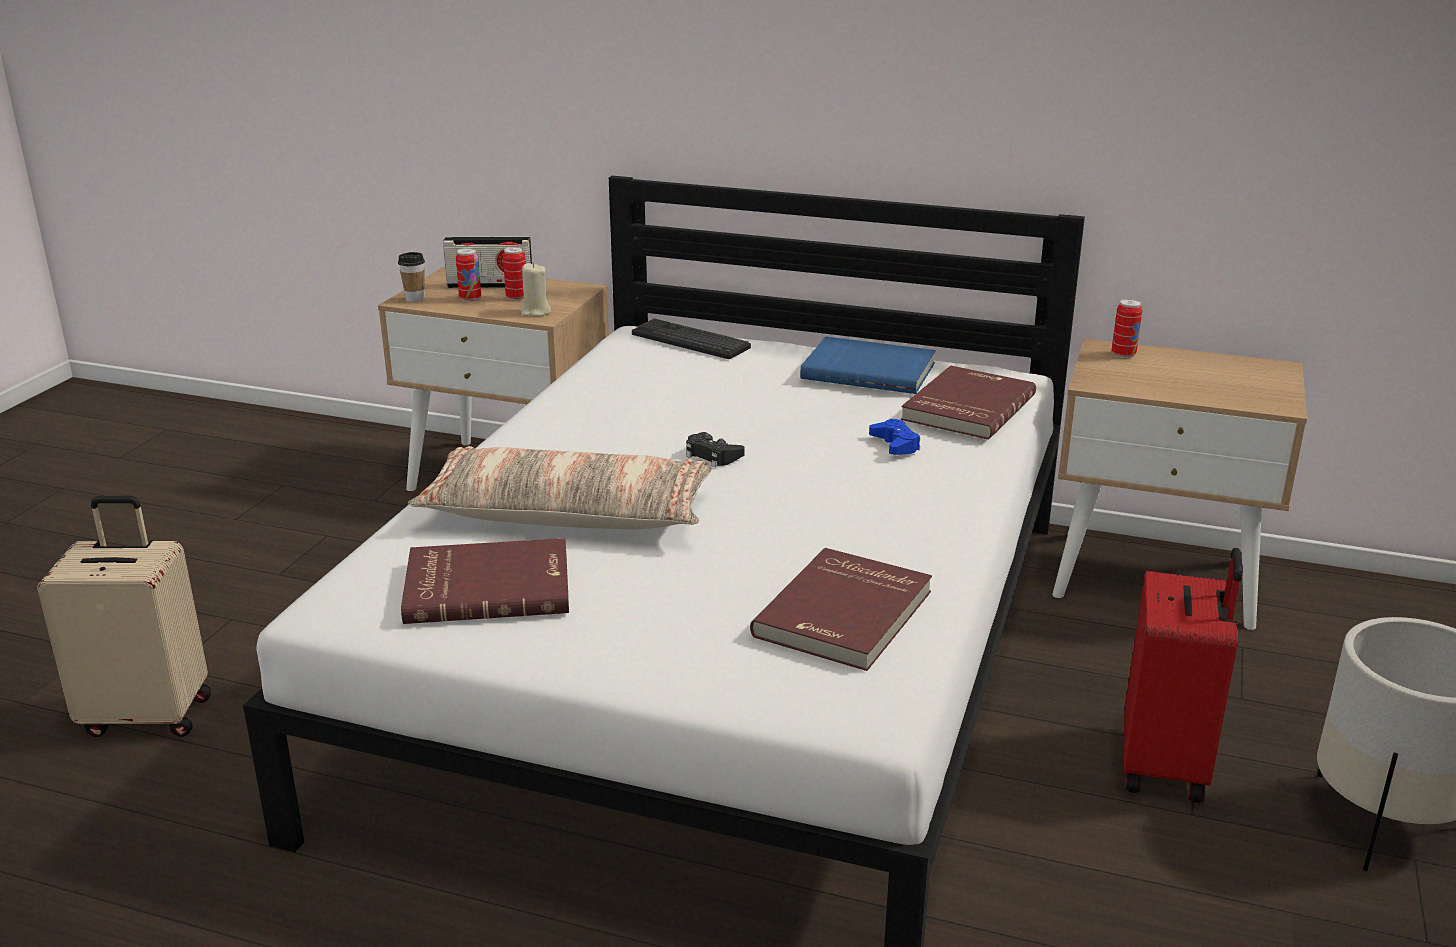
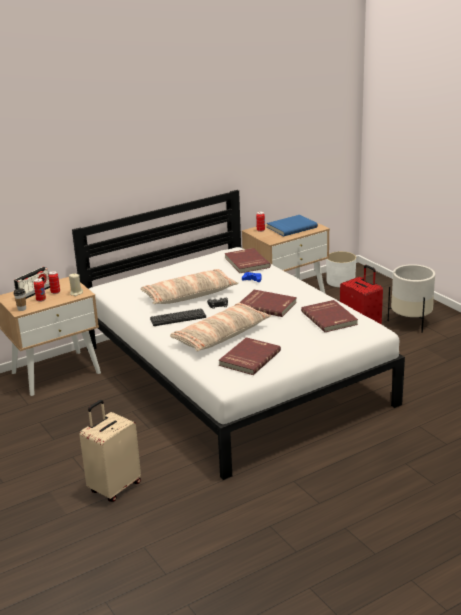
camera: 50 degrees left, 0 degrees up
(690, 341) = (127, 281): keyboard -> keyboard (178, 318)
(718, 413) = (189, 295): none -> pillow
(796, 508) = (268, 305): none -> red book
(869, 370) = (199, 265): blue book -> blue book (291, 227)
(1376, 611) = (340, 281): none -> white planter

